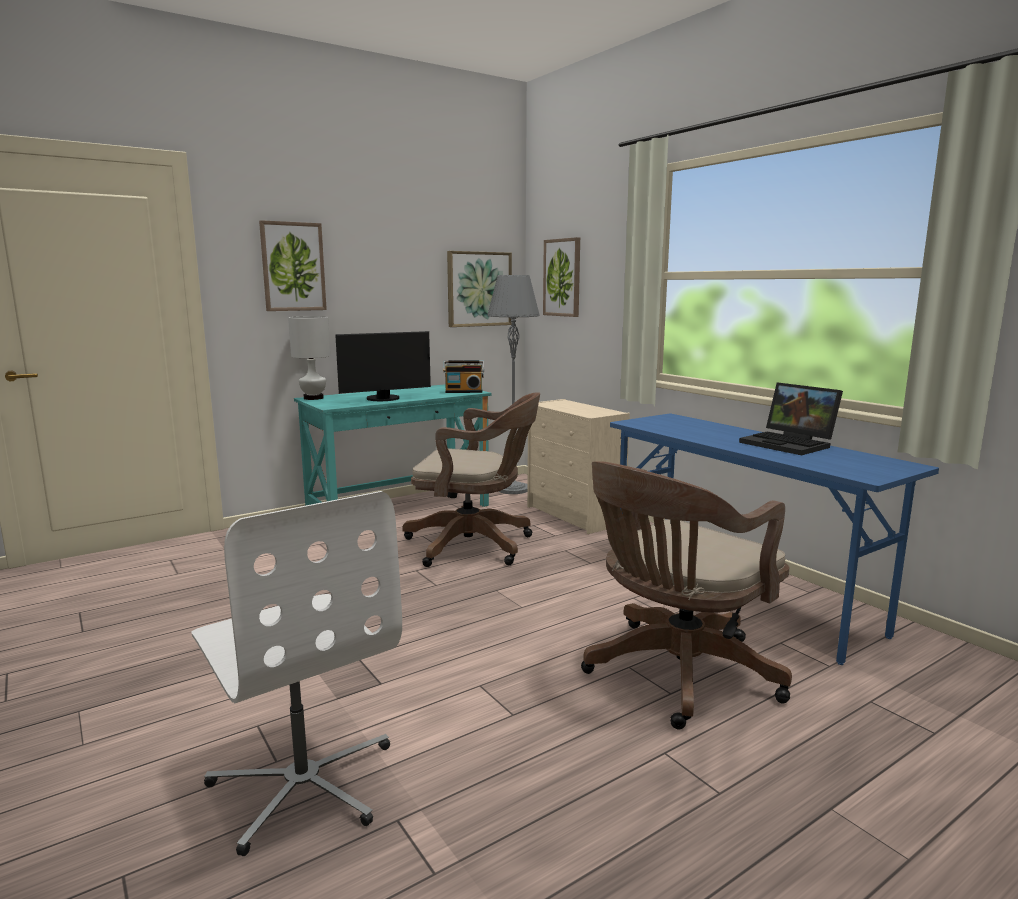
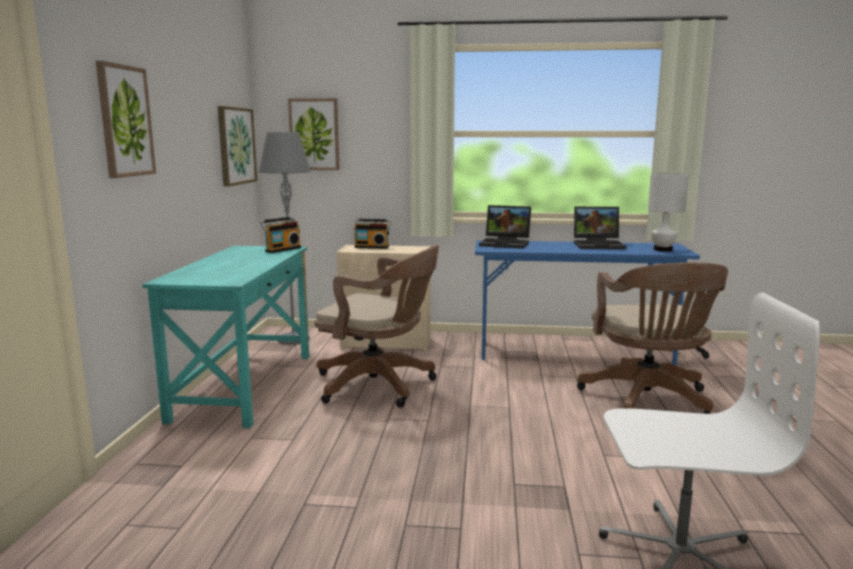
camera: 50 degrees left, 0 degrees up
(313, 398) = (169, 280): white table lamp -> white table lamp (663, 249)
(384, 399) = (247, 267): monitor -> none
(476, 545) = (380, 385): brown office chair -> brown office chair turned 60 degrees clockwise
(573, 404) = (372, 247): none -> radio
(680, 422) = (506, 243): none -> laptop

